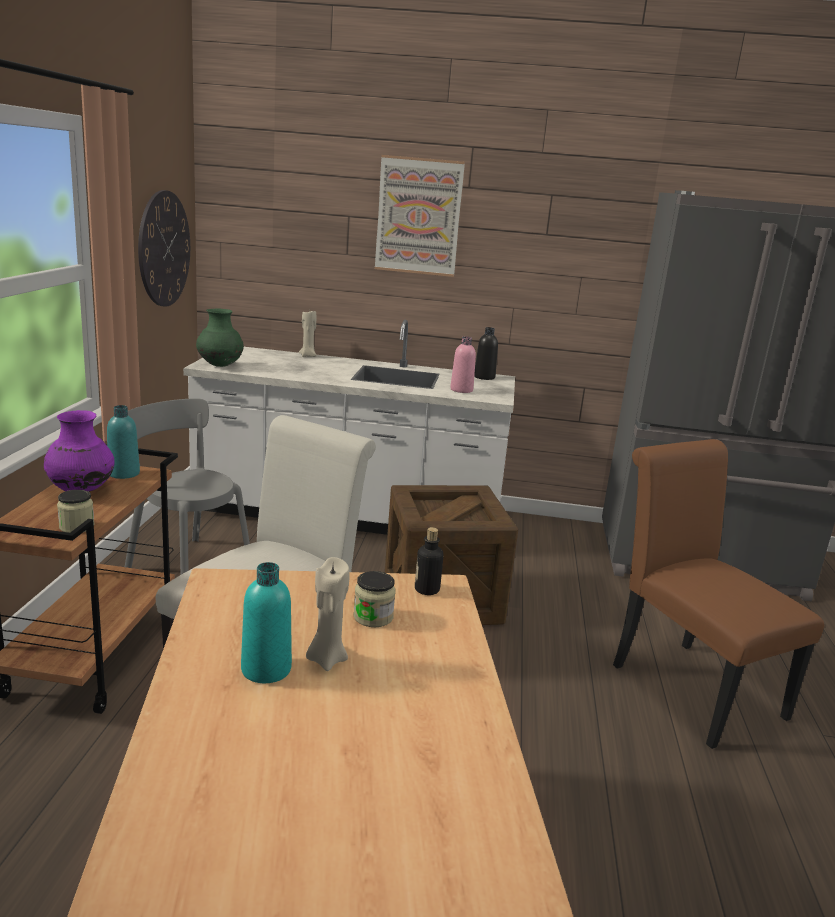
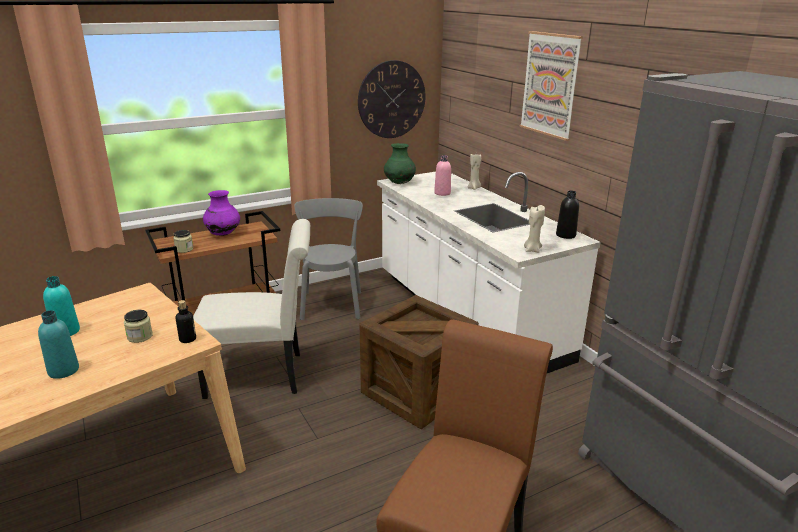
camera: 55 degrees right, 5 degrees up
(124, 473) = (255, 232): turquoise bottle -> turquoise bottle (63, 370)
(326, 659) = (86, 341): beige candle -> beige candle (532, 250)
(461, 390) = (512, 239): pink bottle -> pink bottle (442, 193)

